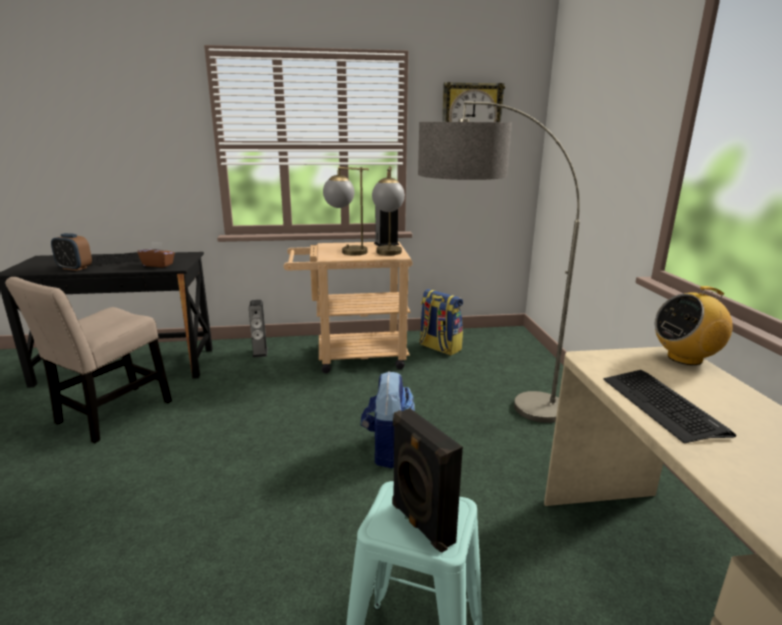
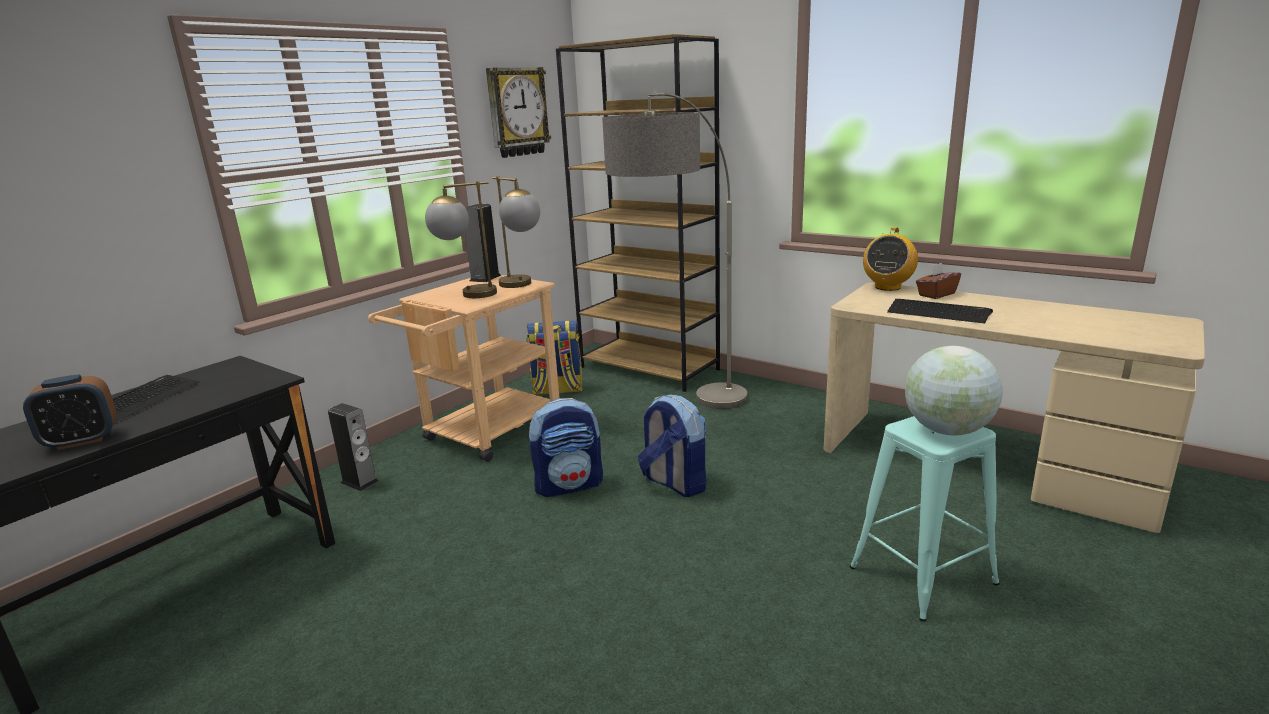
camera: 45 degrees left, 0 degrees up
(110, 415) = (294, 642): beige chair -> none
(158, 265) = (231, 387): brown tissue box -> brown tissue box (936, 294)
(333, 412) = (569, 485): none -> backpack
(420, 524) = (947, 430): black speaker -> globe
(527, 360) = (650, 368): none -> brown bookcase

